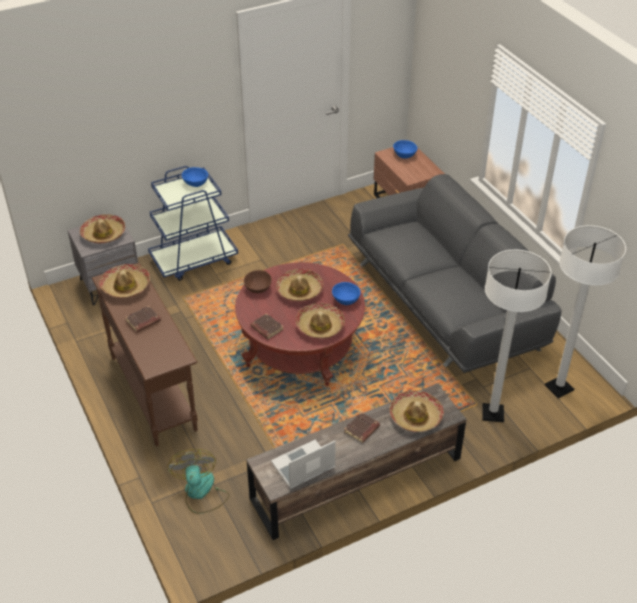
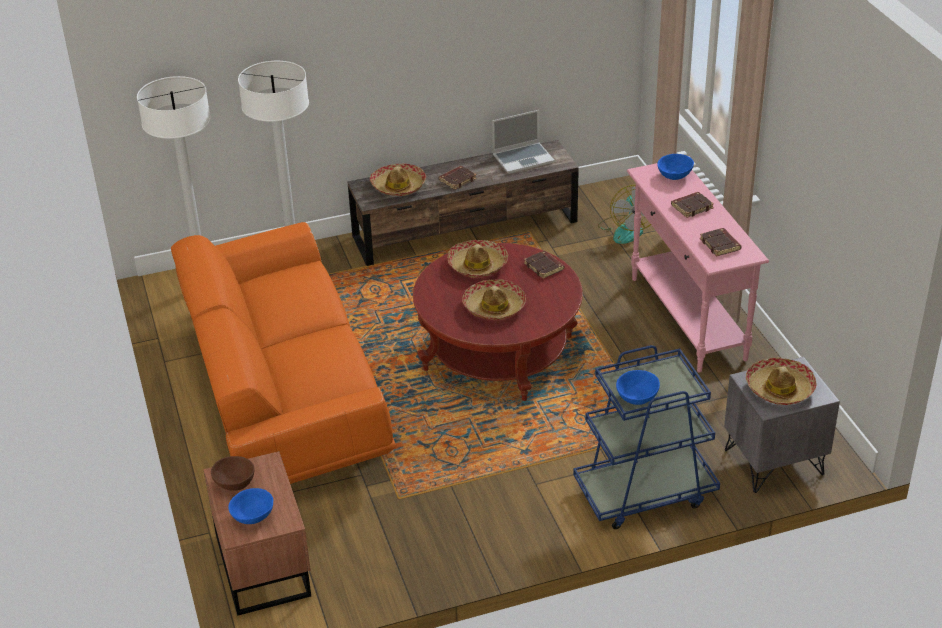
camera: 170 degrees left, 5 degrees down
(125, 286) = (720, 245): hat -> brown book
(153, 392) = (687, 319): brown console table -> pink console table
(258, 288) = (550, 314): brown bowl -> brown bowl (234, 483)
(345, 300) = (437, 291): blue bowl -> blue bowl (675, 175)
(445, 303) = (283, 393): grey sofa -> orange sofa

